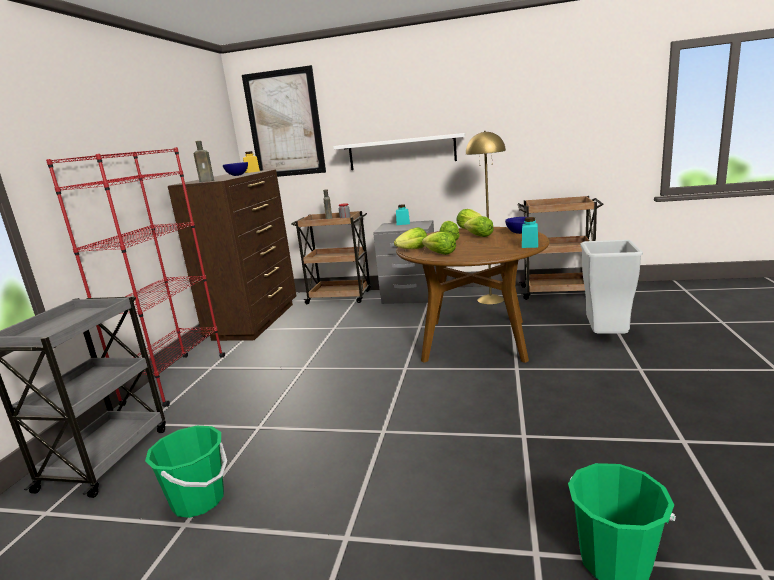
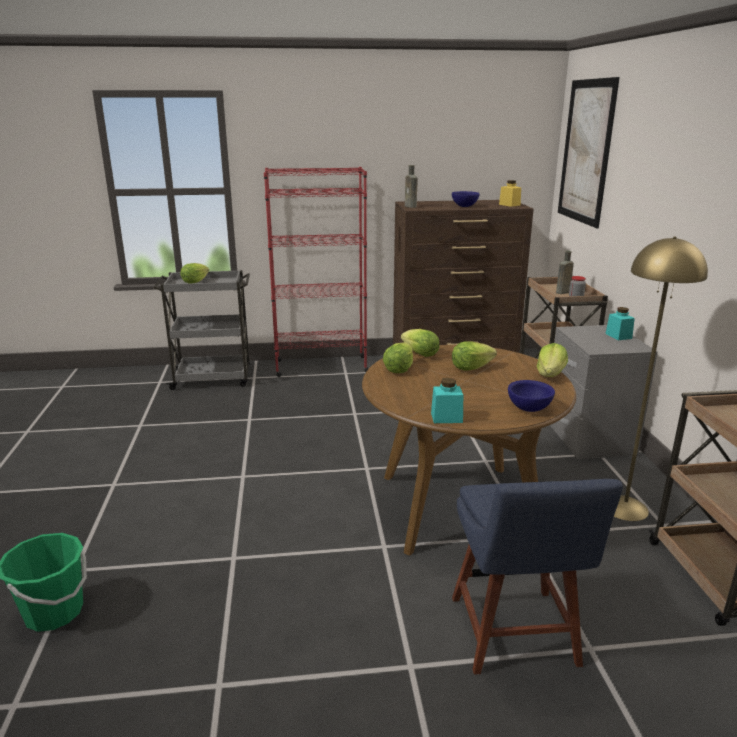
camera: 70 degrees right, 5 degrees up
(198, 500) = (162, 422): green bucket -> none
(401, 152) = (660, 231): white shelf -> none
(479, 236) = (500, 383): lettuce -> lettuce (195, 282)
(606, 339) = (515, 636): grey trash can -> blue chair

